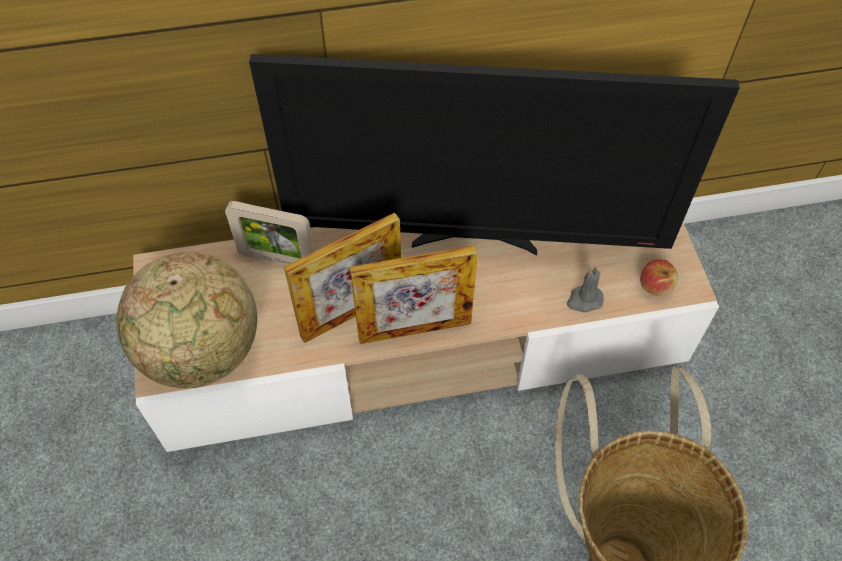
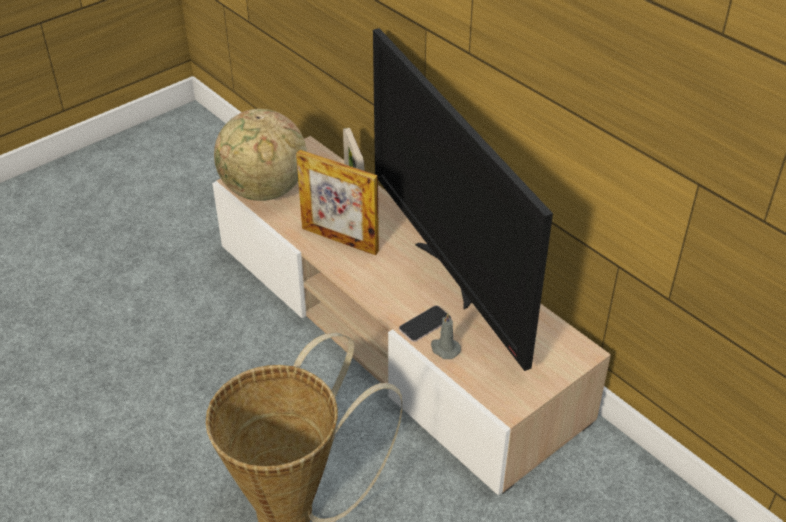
camera: 60 degrees right, 15 degrees down
(414, 330) = (350, 273): picture frame -> none
(538, 299) = (425, 324): none -> phone
(655, 286) = (492, 385): apple -> none

